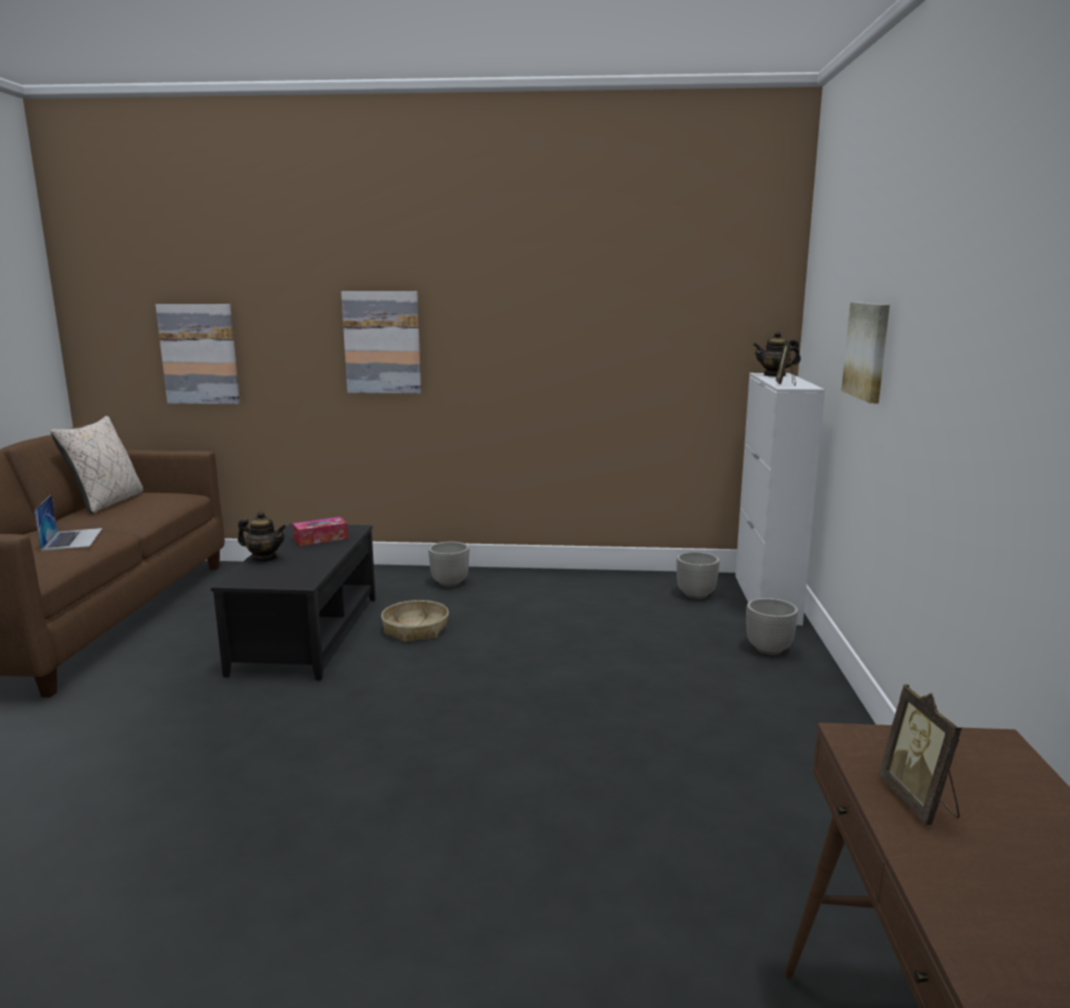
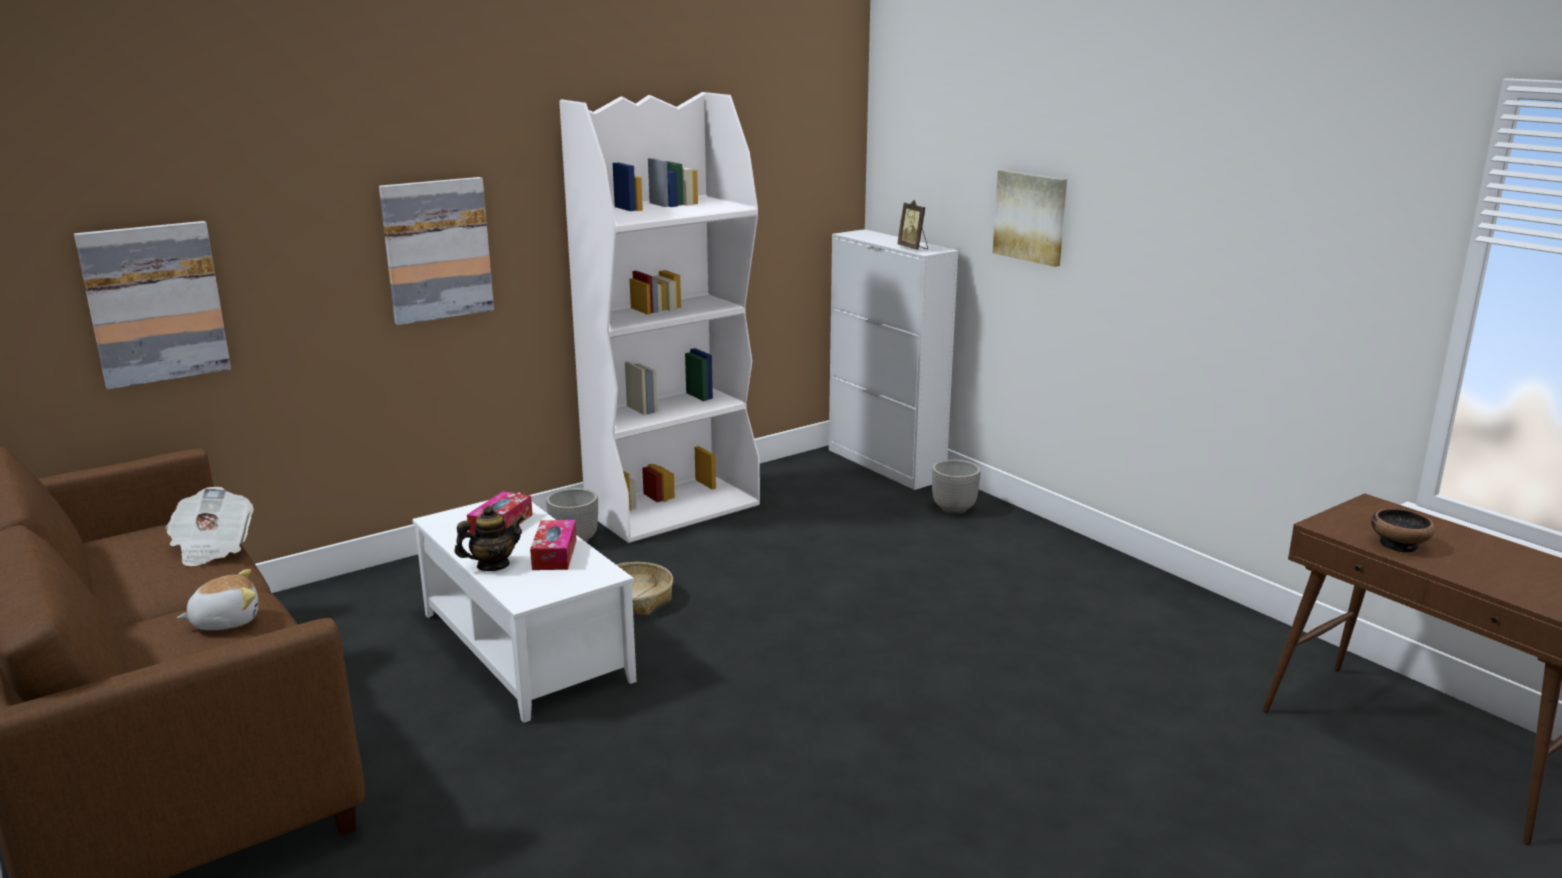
camera: 40 degrees left, 5 degrees up
(72, 539) = (225, 621): laptop -> plush toy
(107, 503) = (110, 565): beige pillow -> none
(157, 506) = (212, 547): none -> newspaper
(305, 634) = (523, 648): black coffee table -> white coffee table
(306, 563) = (554, 554): none -> tissue box
(547, 582) = (673, 508): none -> white bookcase
(696, 595) = (826, 478): planter -> none
(774, 375) = (866, 235): teapot -> none
(919, 801) = (1399, 545): picture frame -> bowl

